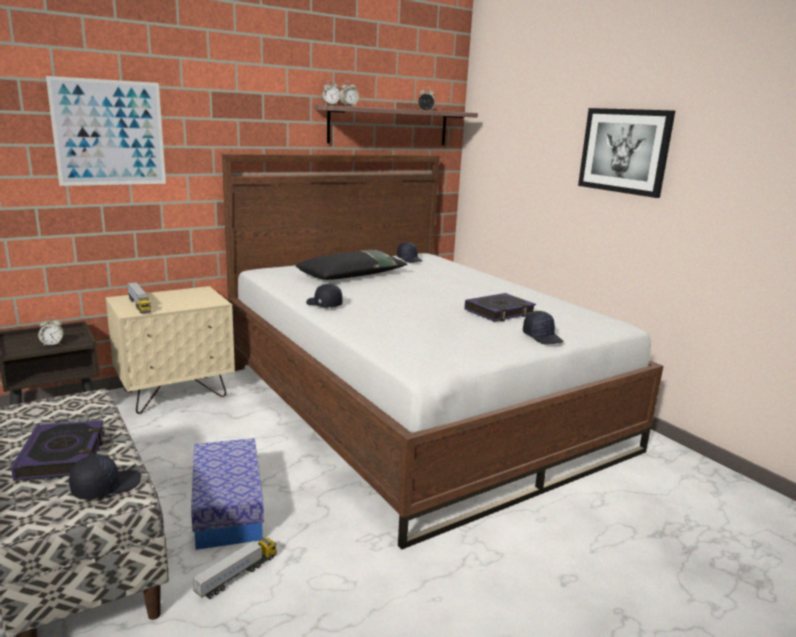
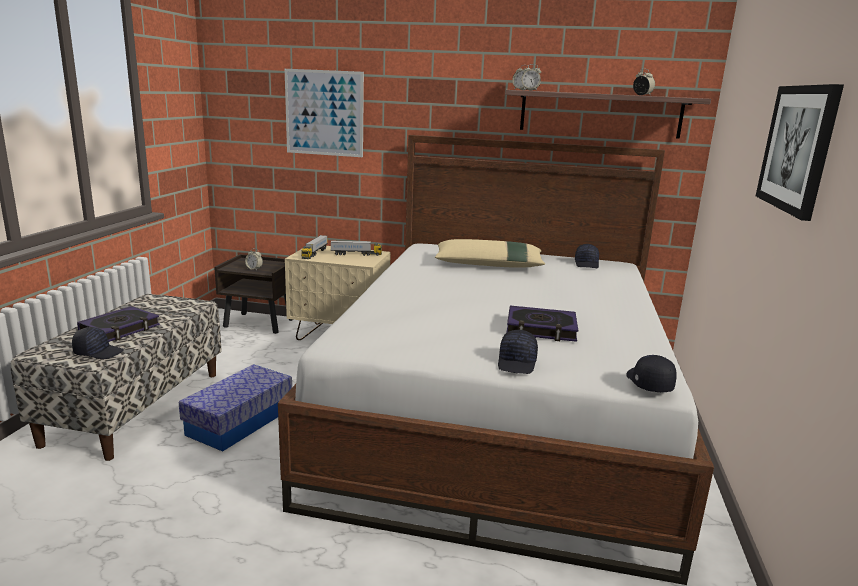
camera: 45 degrees right, 0 degrees up
(237, 575) = (174, 463): toy truck -> toy truck (356, 254)
(323, 304) = (397, 279): black cap -> black cap (648, 383)
(353, 275) = (489, 265): black pillow -> beige pillow

